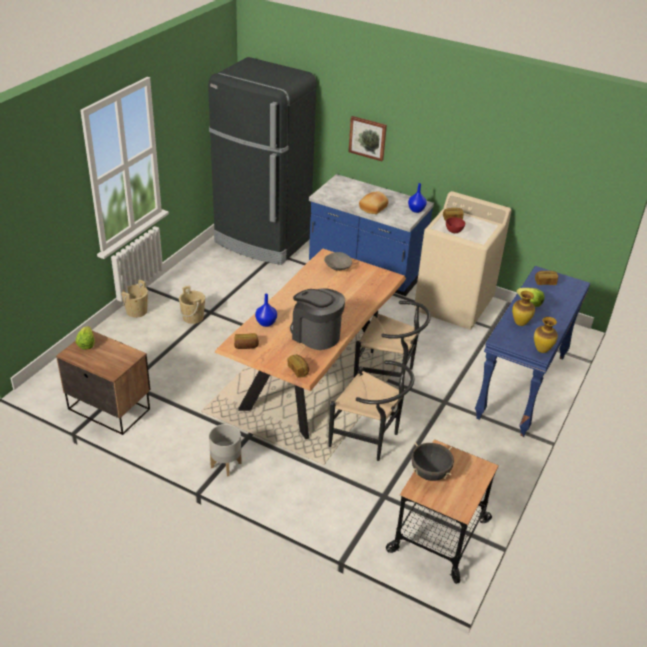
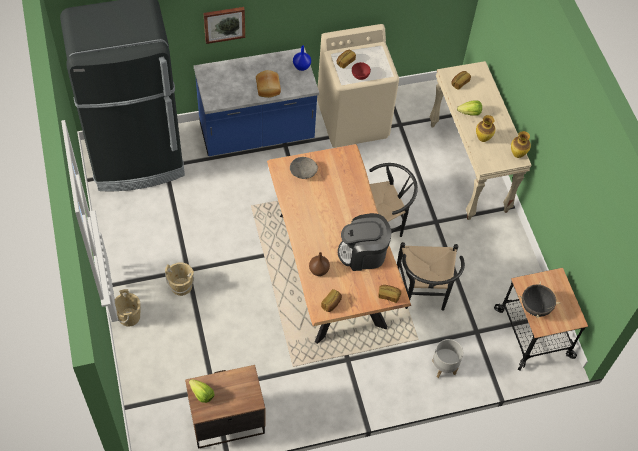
camera: 45 degrees left, 20 degrees up
(226, 465) = (360, 394): grey planter -> grey planter (444, 367)
(266, 323) = (319, 270): blue vase -> brown vase
(369, 439) = (423, 294): black chair -> black chair turned 105 degrees clockwise
(522, 387) = (469, 168): blue console table -> beige console table

